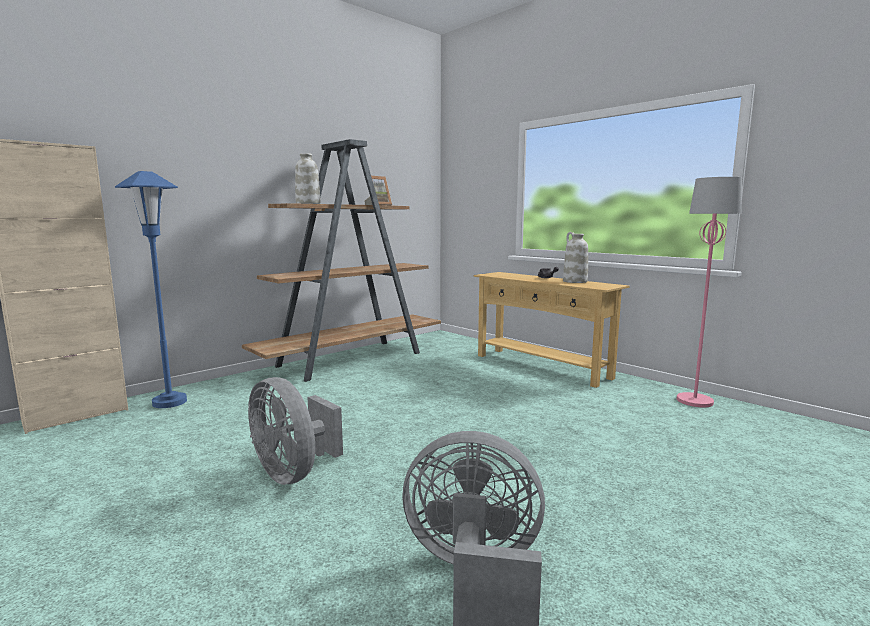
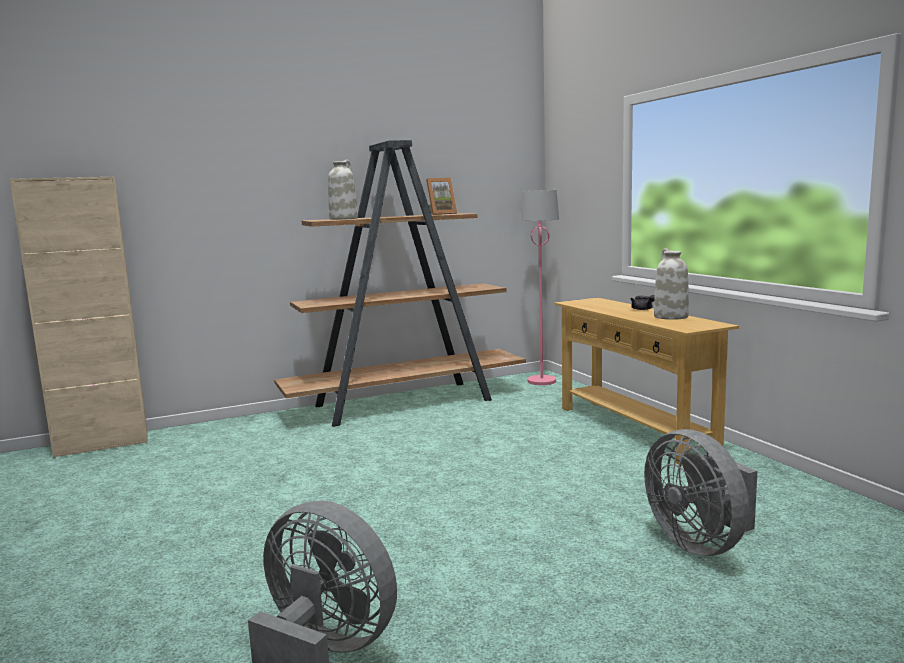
camera: 20 degrees right, 0 degrees up
(170, 402) = (188, 438): blue floor lamp -> none
(293, 472) = (243, 526): grey fan -> grey fan (700, 543)
(694, 401) = (812, 499): pink floor lamp -> pink floor lamp (542, 381)

